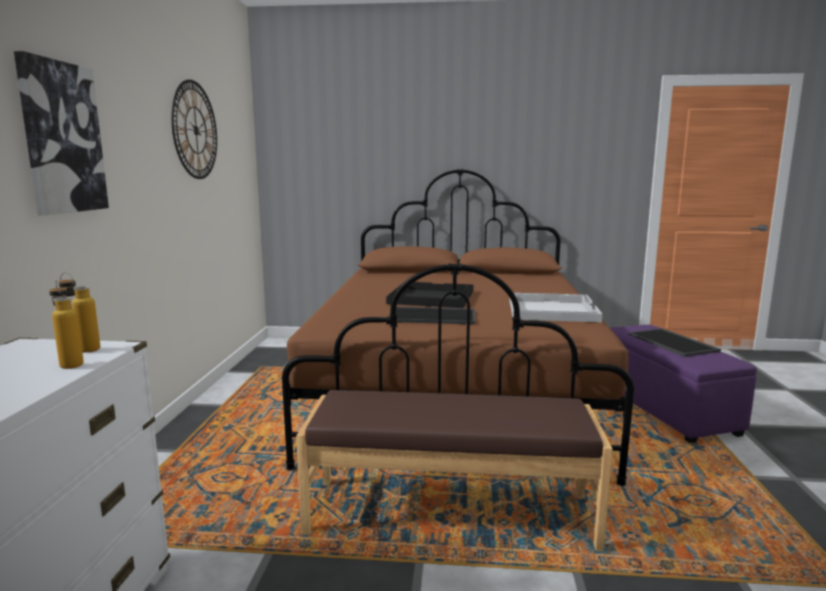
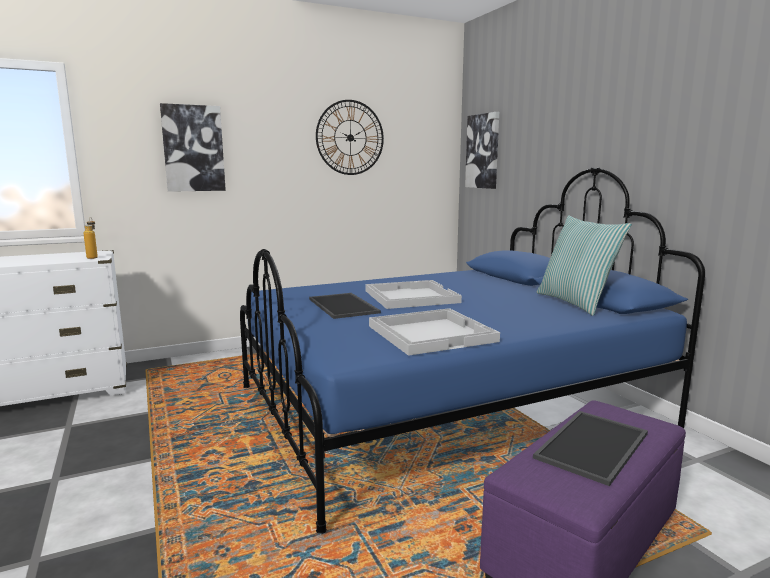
camera: 60 degrees right, 0 degrees up
(70, 363) = (68, 260): bottle -> none
(301, 151) = (483, 151): none -> picture
(430, 297) = (410, 296): black tray -> white tray
(450, 513) = (221, 455): brown bench -> none
(456, 392) = (446, 407): brown bed -> blue bed
(510, 274) = (576, 303): none -> pillow

